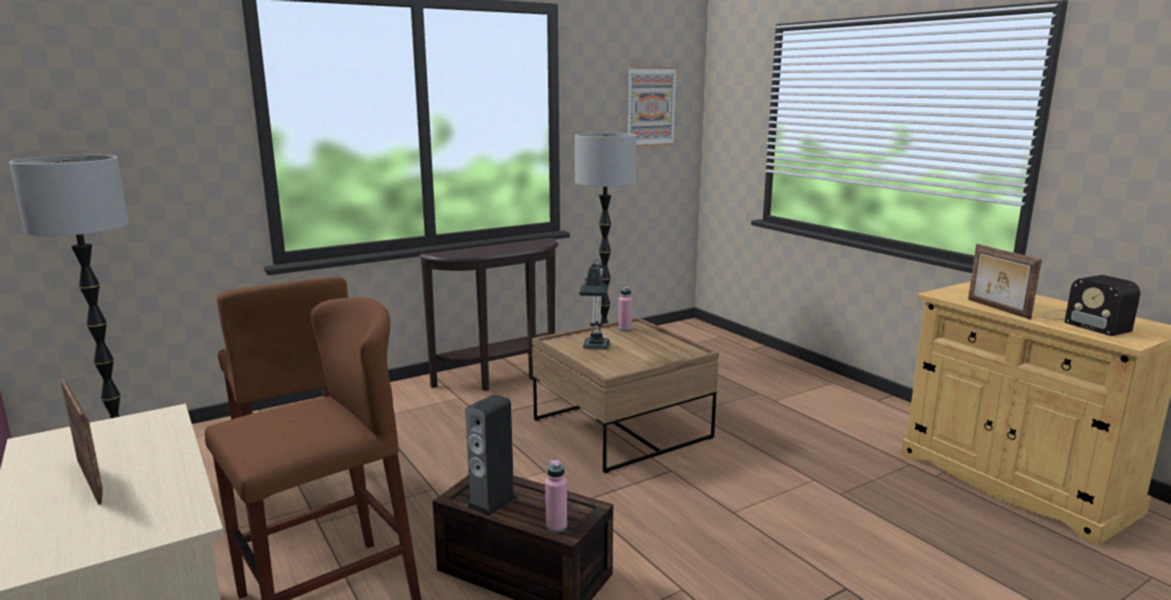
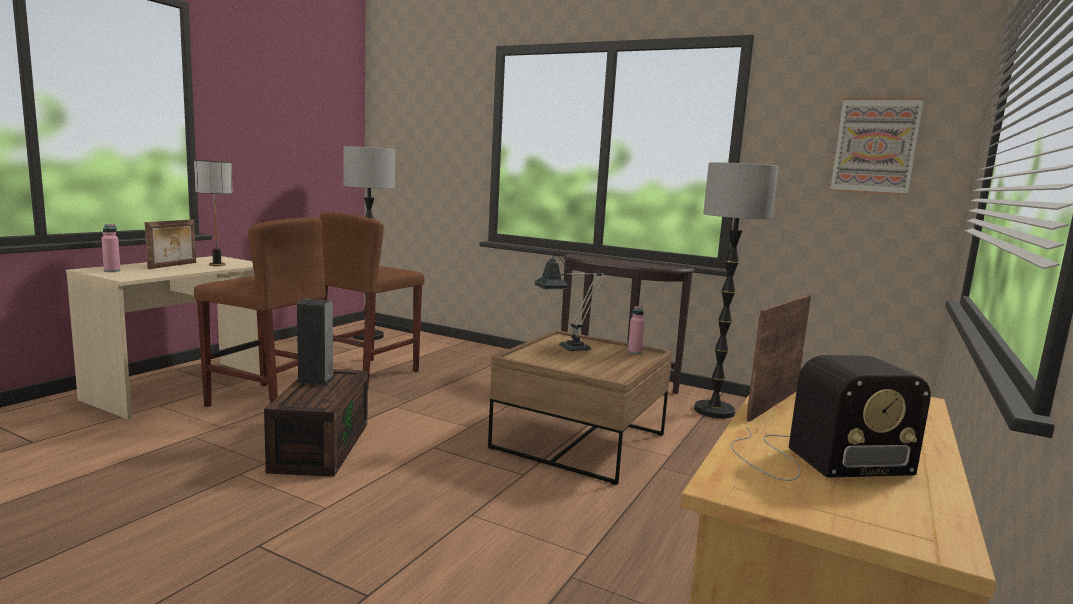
camera: 60 degrees right, 5 degrees down
(137, 443) = (217, 265): none -> table lamp
(556, 526) = (290, 400): pink bottle -> pink bottle (112, 271)
(1082, 321) = (812, 458): radio -> radio turned 135 degrees counterclockwise

